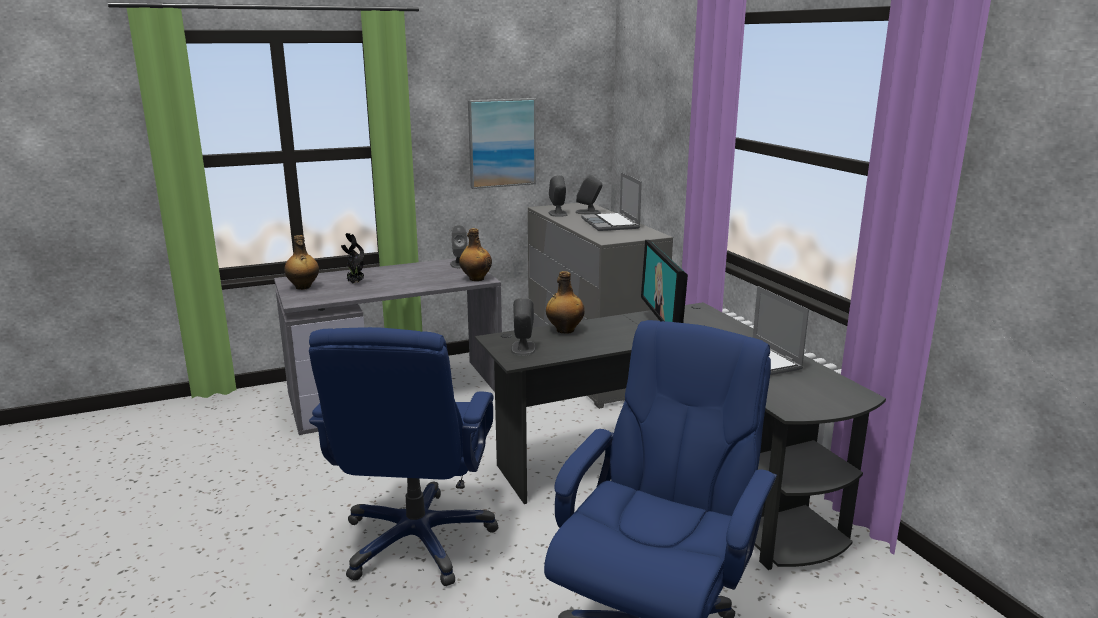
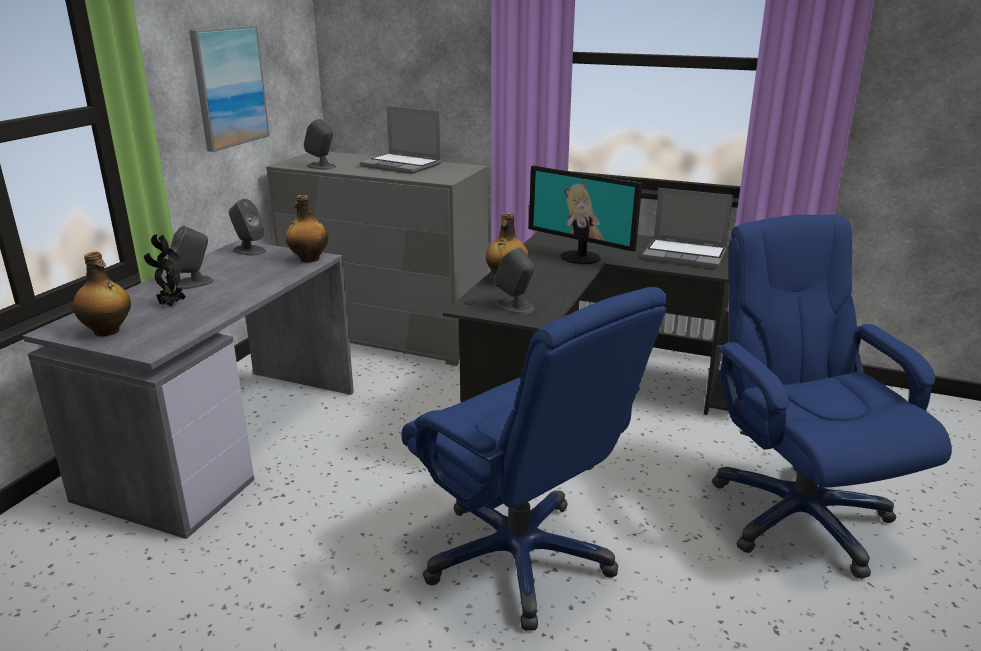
camera: 45 degrees left, 5 degrees up
(588, 212) = (347, 159): grey speaker -> grey speaker (193, 283)

